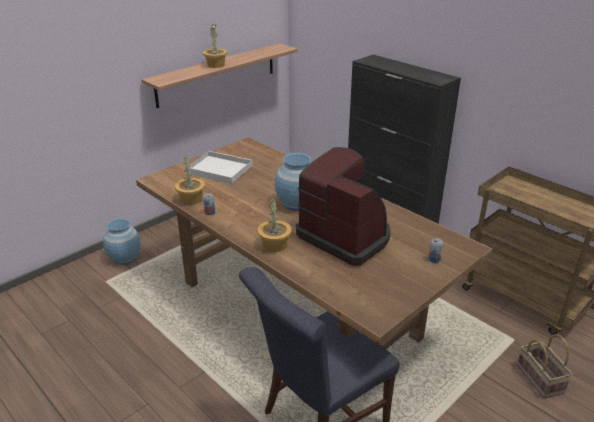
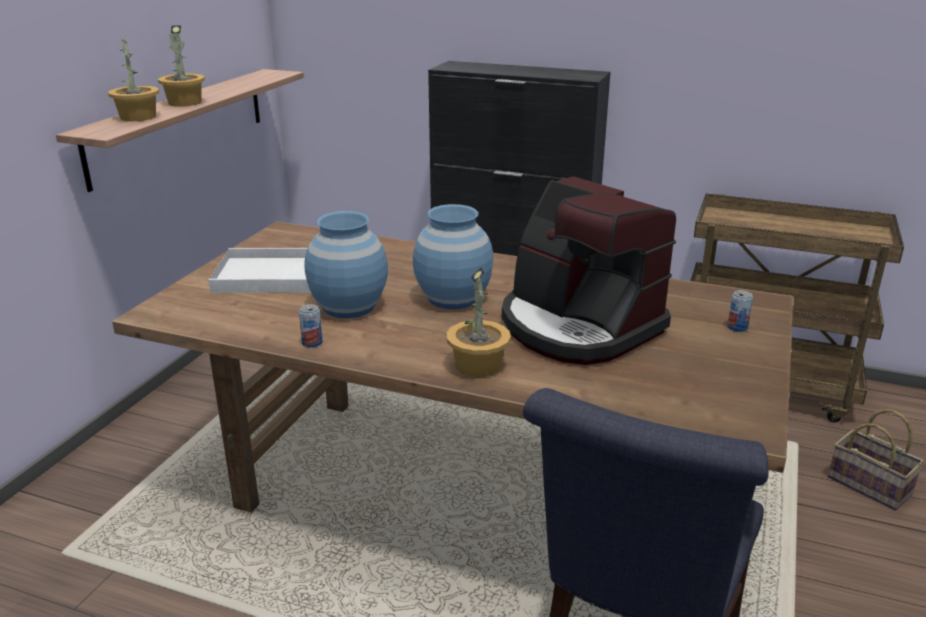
camera: 25 degrees left, 5 degrees down
(125, 258) = (78, 498): blue vase -> blue vase (349, 306)
(191, 199) = (257, 329): potted plant -> potted plant (139, 117)
(345, 236) = (578, 326): coffee machine -> coffee machine turned 150 degrees counterclockwise

